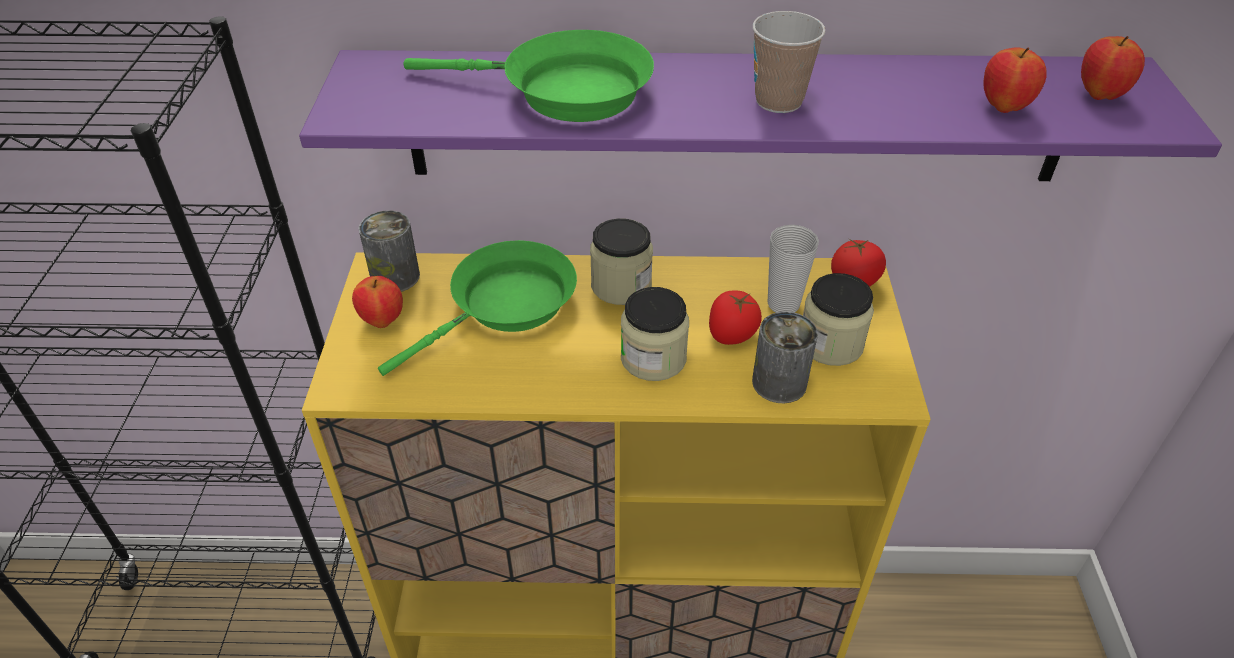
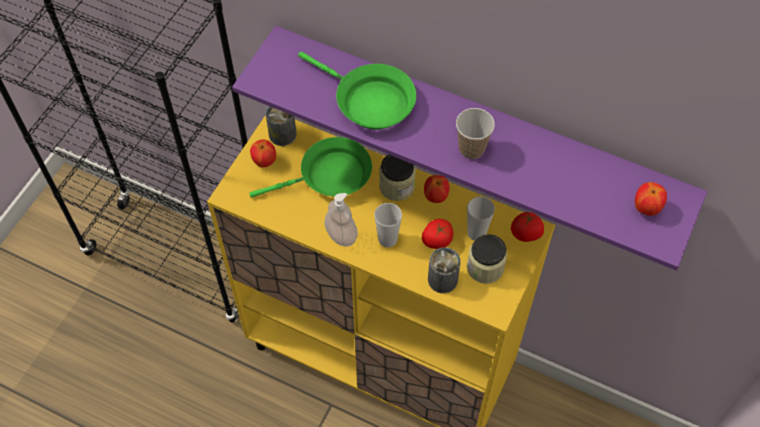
camera: 25 degrees right, 15 degrees up
(572, 378) = (341, 235): none -> soap dispenser
(653, 358) = (387, 239): jar -> cup
(1004, 107) = (585, 197): apple -> apple (435, 197)

